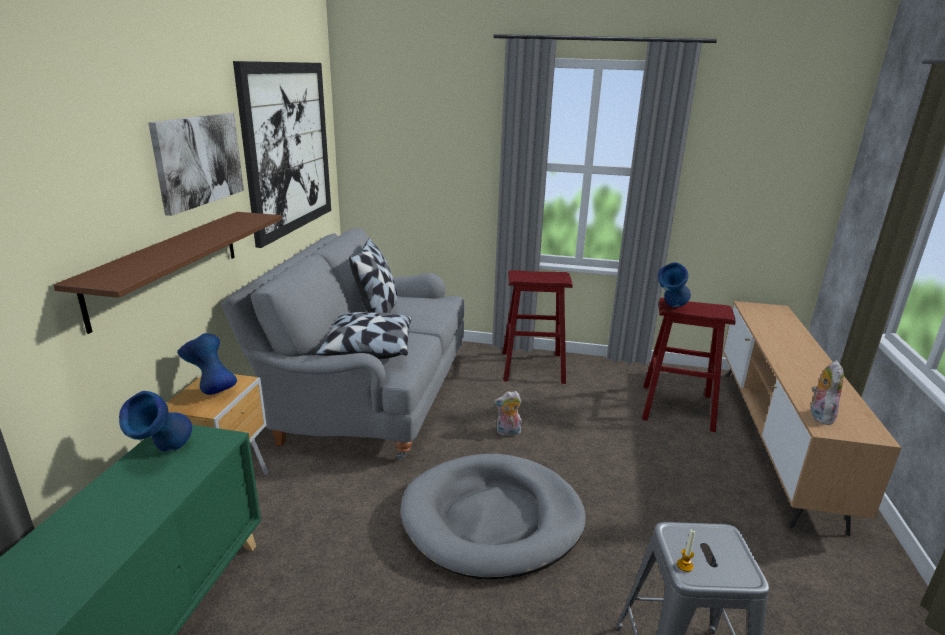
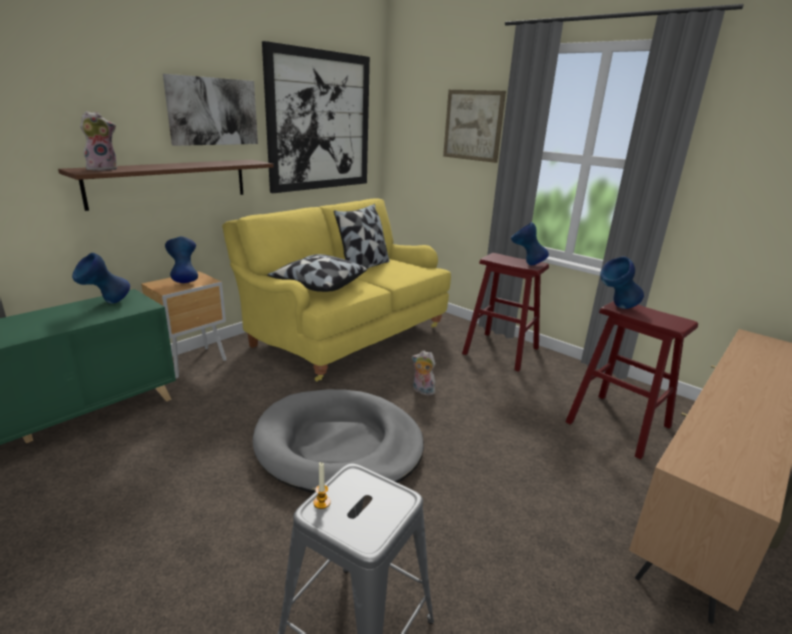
camera: 30 degrees right, 0 degrees up
(367, 395) = (343, 333): grey sofa -> yellow sofa
(458, 138) = (473, 125): none -> picture
(553, 277) = (526, 264): none -> blue vase
(819, 415) = (695, 452): plush toy -> plush toy (103, 169)

